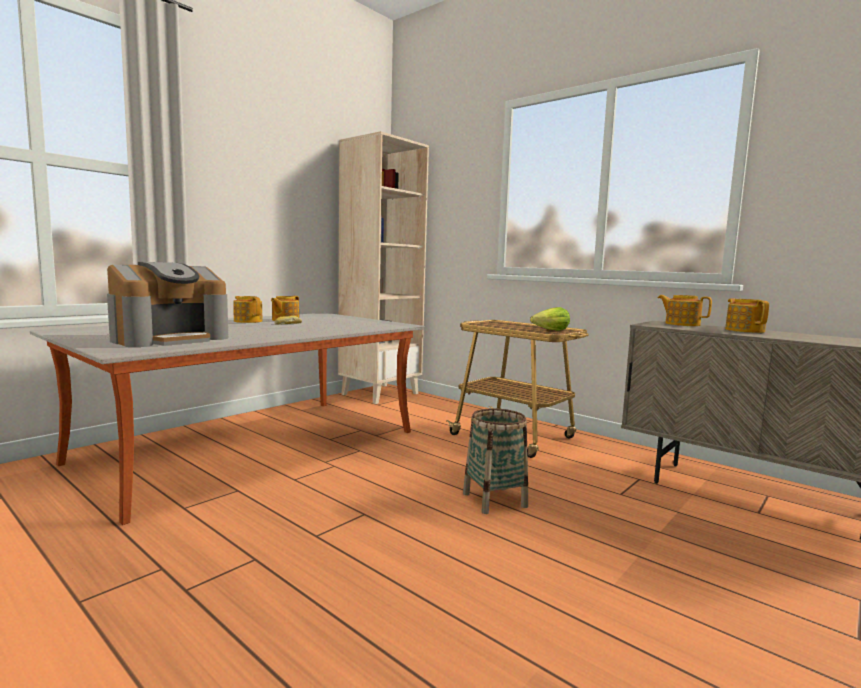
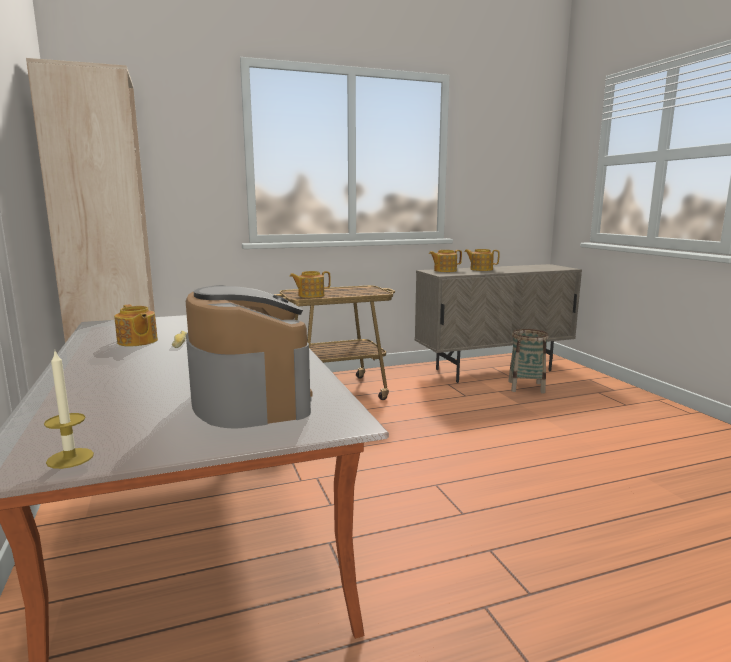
camera: 60 degrees left, 5 degrees up
(69, 332) = (70, 458): none -> candle
(248, 321) = (114, 356): teapot -> teapot (310, 295)
(494, 500) = (447, 432): basket -> basket (526, 387)
(551, 330) = (365, 291): lettuce -> none

